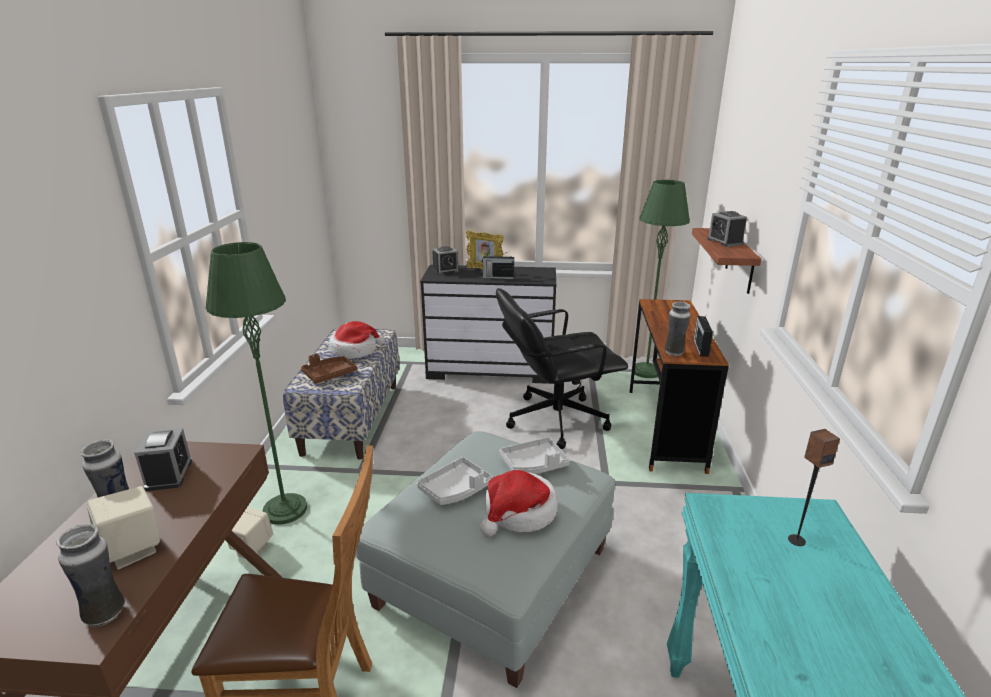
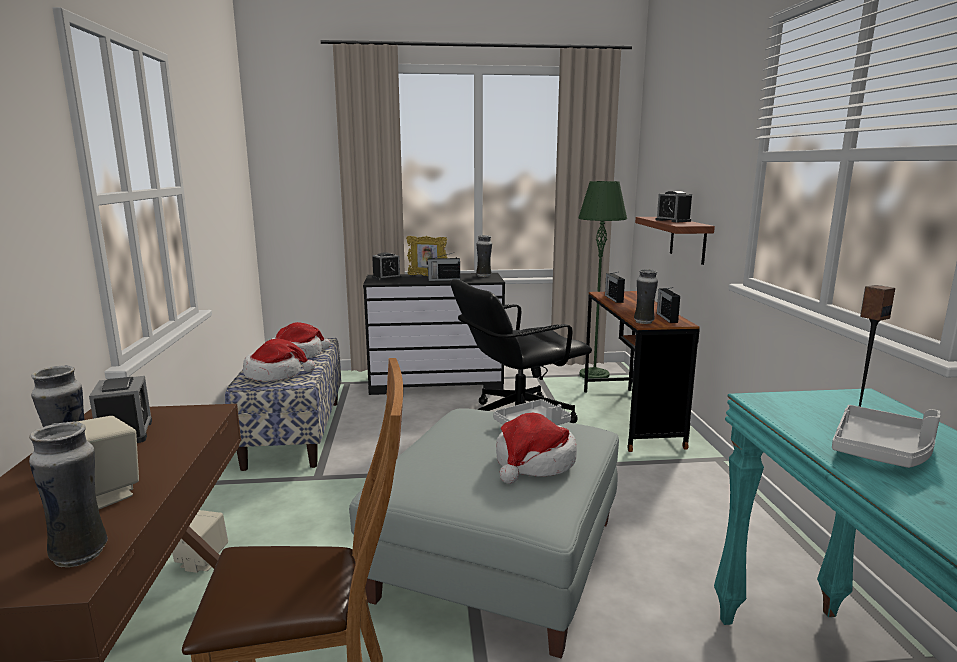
camera: 10 degrees left, 10 degrees down
(285, 510) = (235, 521): green floor lamp -> none
(329, 375) = (275, 374): brown tray -> hat
(456, 489) = (457, 450): grey tray -> grey tray (882, 451)
(539, 273) = (484, 276): none -> vase
(660, 312) = (613, 298): none -> radio

